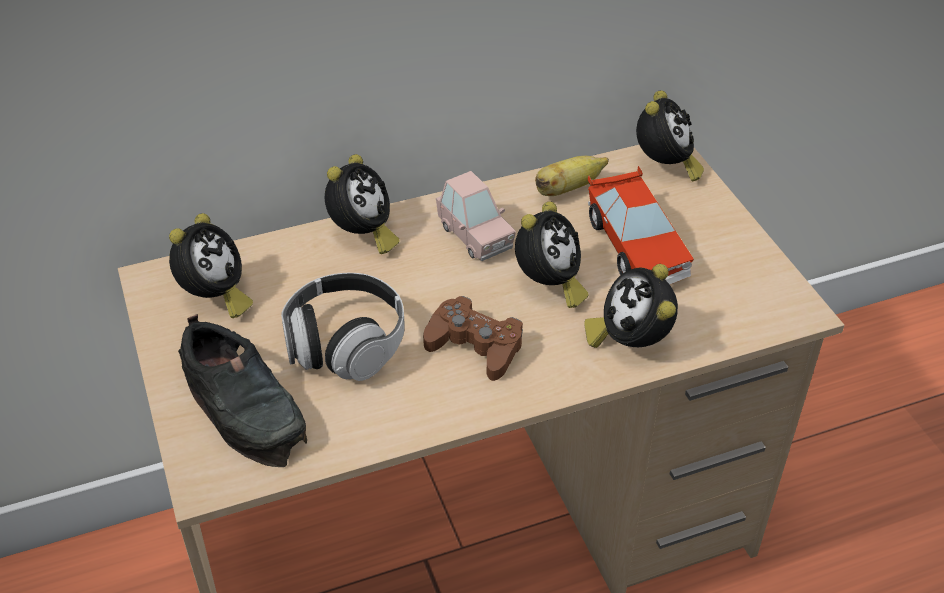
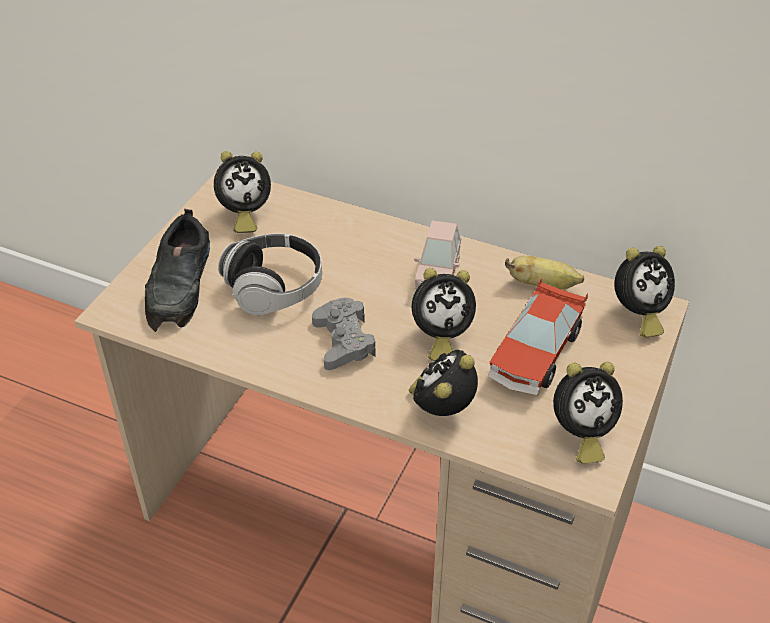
camera: 45 degrees right, 0 degrees up
(362, 236) = (370, 231): alarm clock -> alarm clock (580, 434)
(475, 346) = (343, 341): brown game controller -> grey game controller

